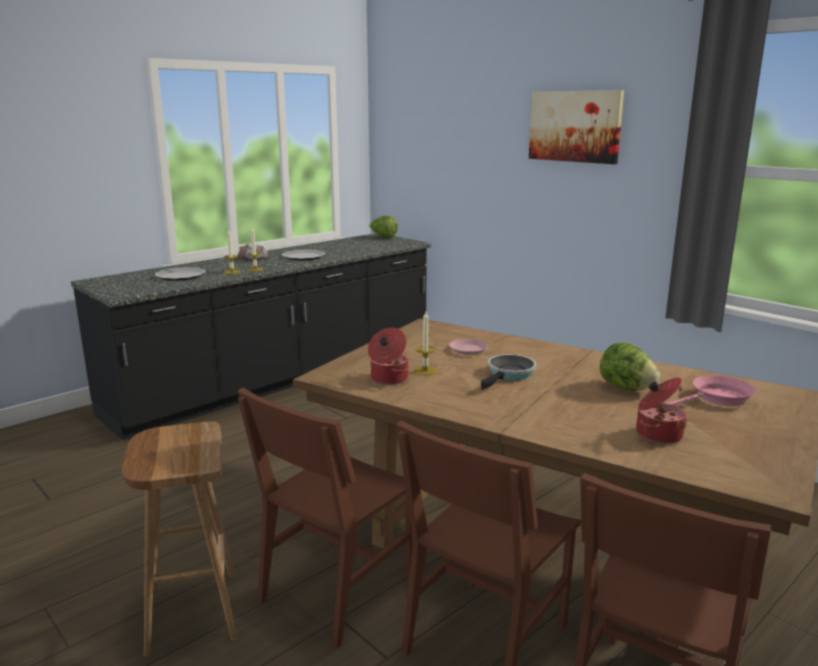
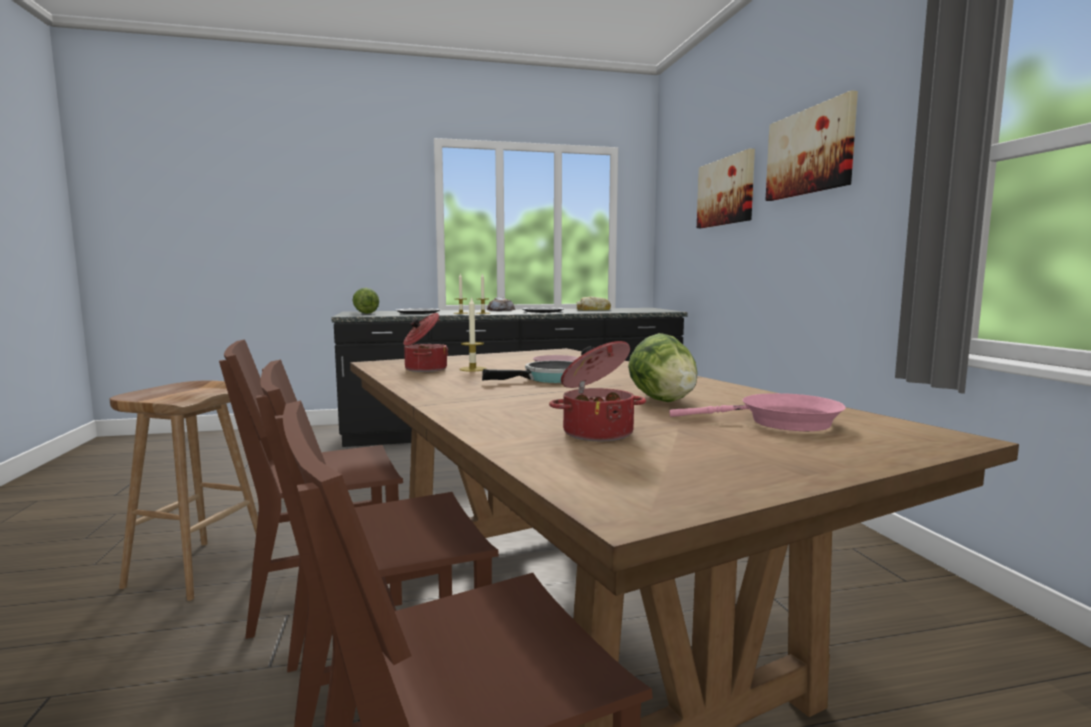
camera: 30 degrees right, 10 degrees down
(340, 246) = (593, 310): none -> bread
(383, 237) = (648, 308): lettuce -> lettuce (366, 313)
(474, 137) = (726, 192): none -> picture

